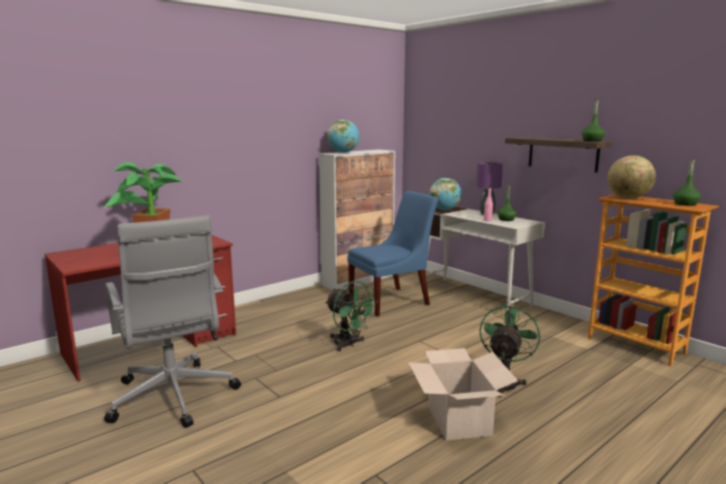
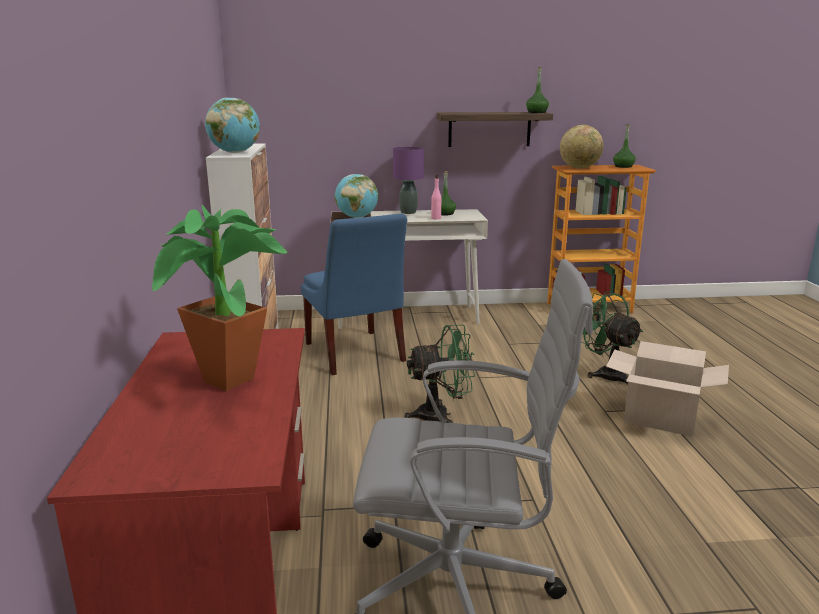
camera: 55 degrees left, 5 degrees up
(392, 301) = (355, 354): blue chair -> blue chair turned 150 degrees clockwise

